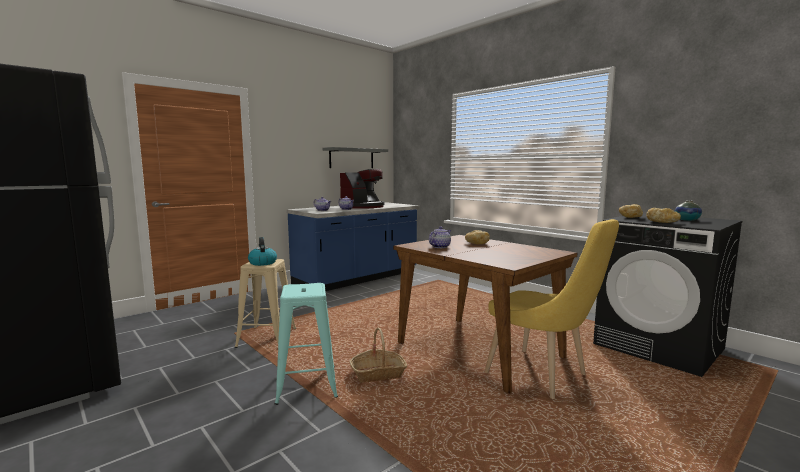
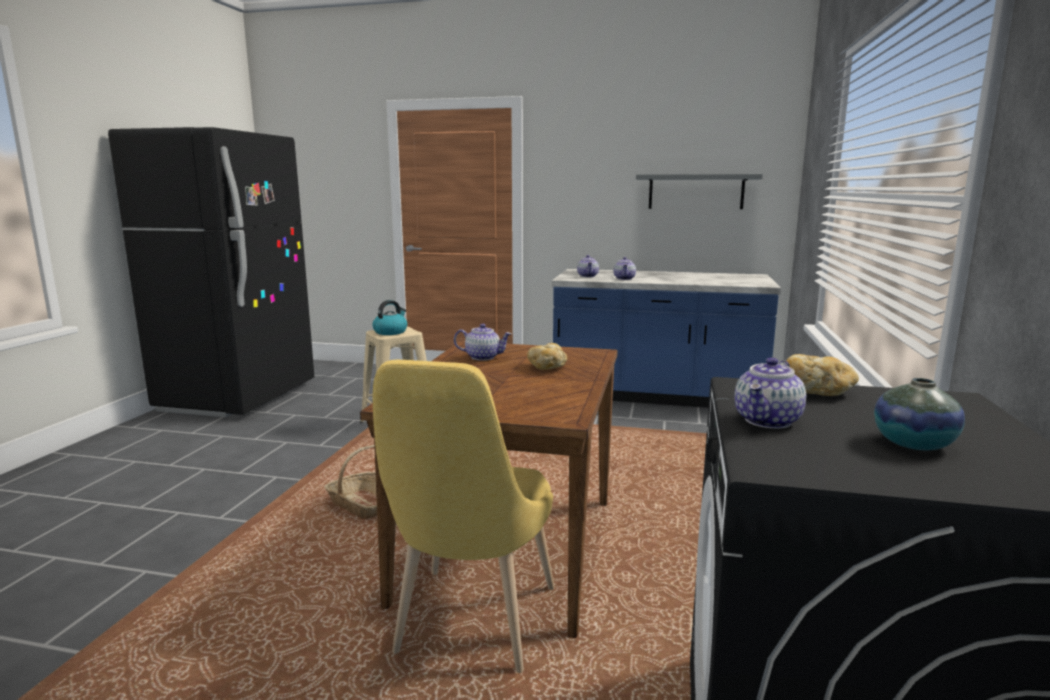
camera: 55 degrees right, 5 degrees up
(307, 384) = (309, 479): turquoise stool -> none
(363, 207) = (673, 278): coffee machine -> none
(662, 222) = (768, 421): bread -> teapot

